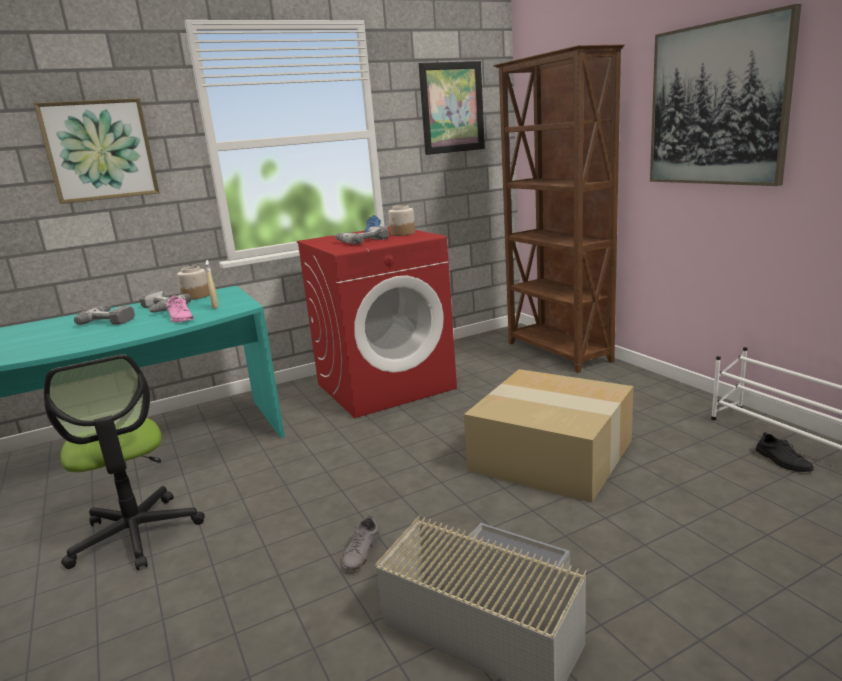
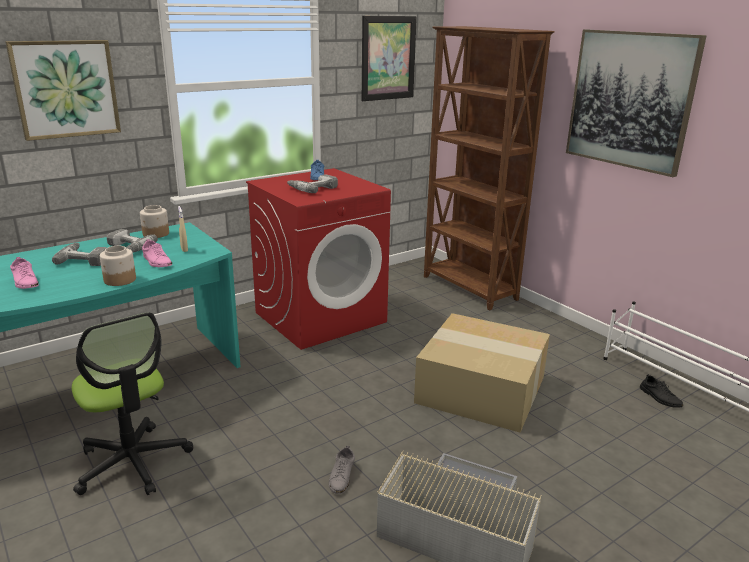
camera: 10 degrees left, 5 degrees up
(39, 340) = (25, 281): none -> pink shoe
(402, 233) = (347, 181): jar -> jar (120, 280)

